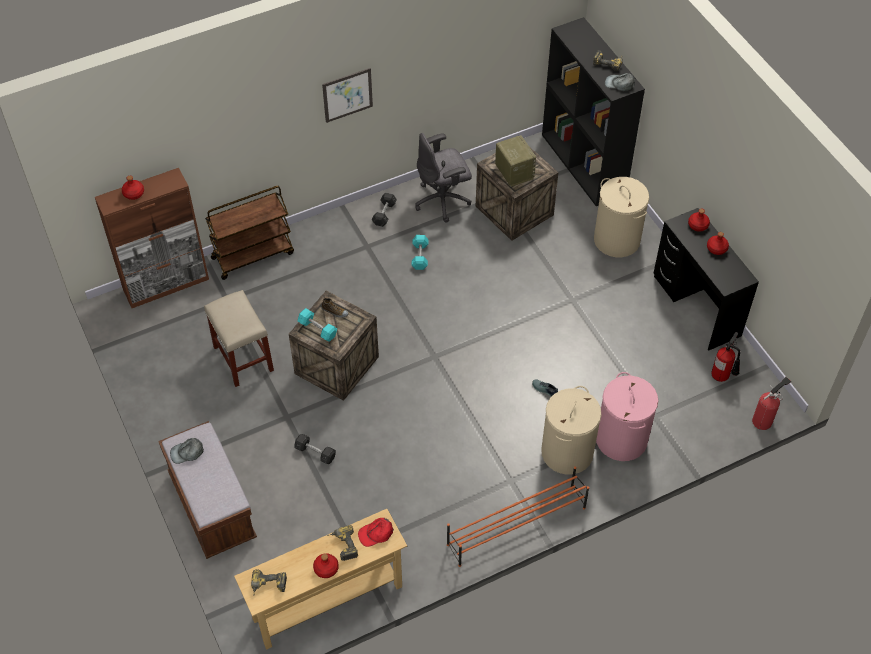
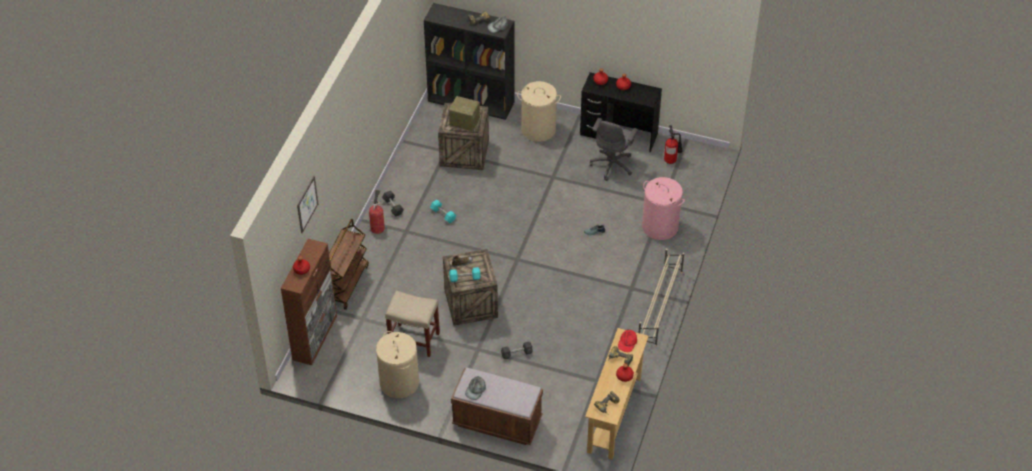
camera: 45 degrees left, 5 degrees down
(347, 95) = (358, 131): picture -> picture (307, 204)
(443, 200) = (417, 176): grey office chair -> grey office chair (612, 165)
(515, 526) = (659, 306): orange shoe rack -> beige shoe rack
(567, 452) = (641, 253): beige laundry basket -> beige laundry basket (399, 383)
(764, 420) = (714, 166): fire extinguisher -> fire extinguisher (378, 227)

